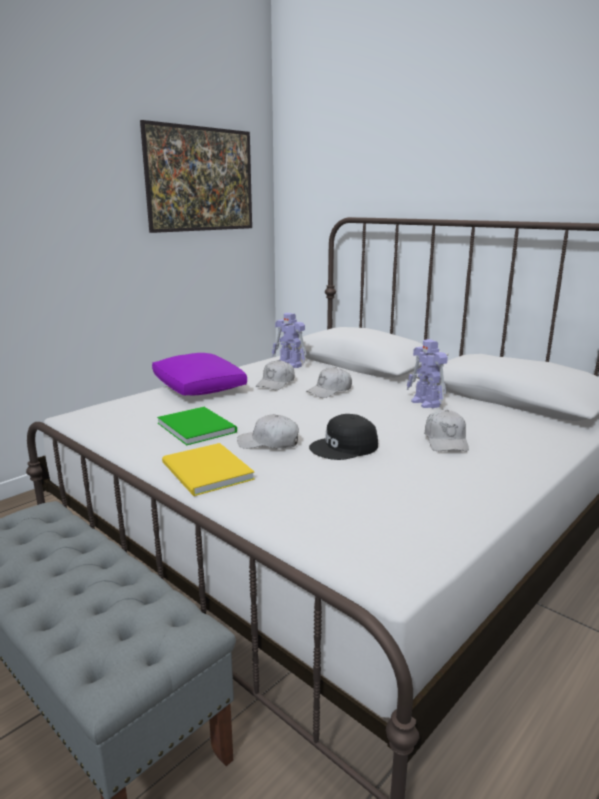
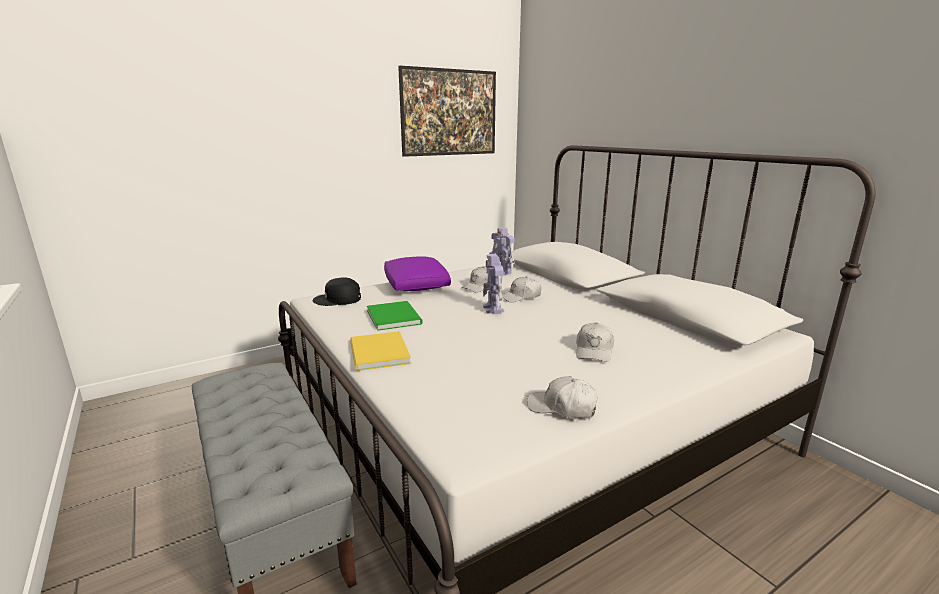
camera: 15 degrees right, 0 degrees up
(269, 443) = (441, 335): white cap -> white cap (562, 408)
(344, 447) = (501, 346): black cap -> black cap (338, 299)
(426, 403) = (599, 315): toy robot -> toy robot (493, 309)

